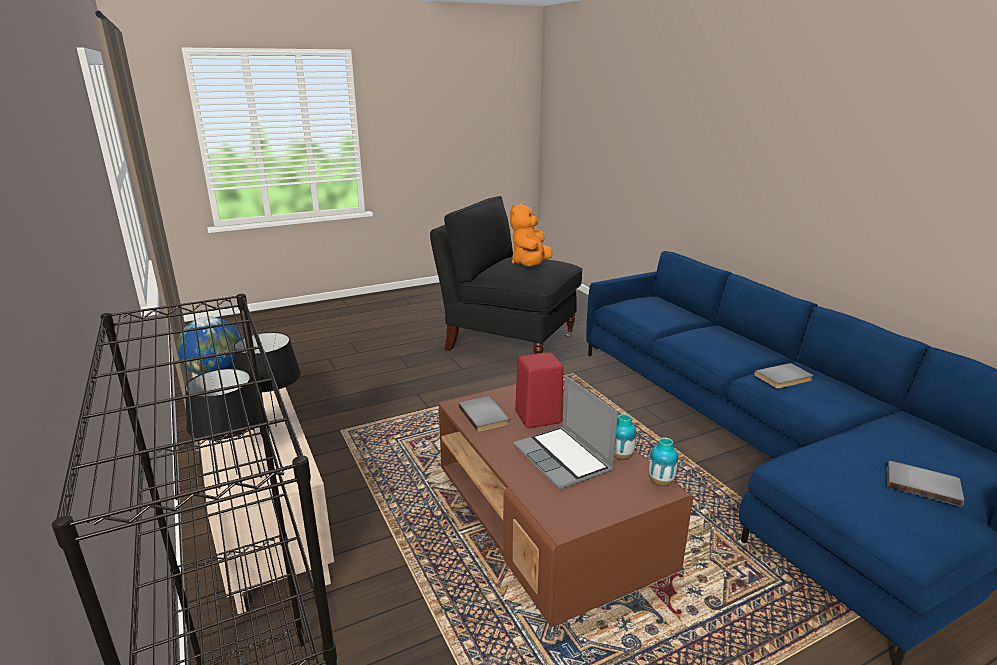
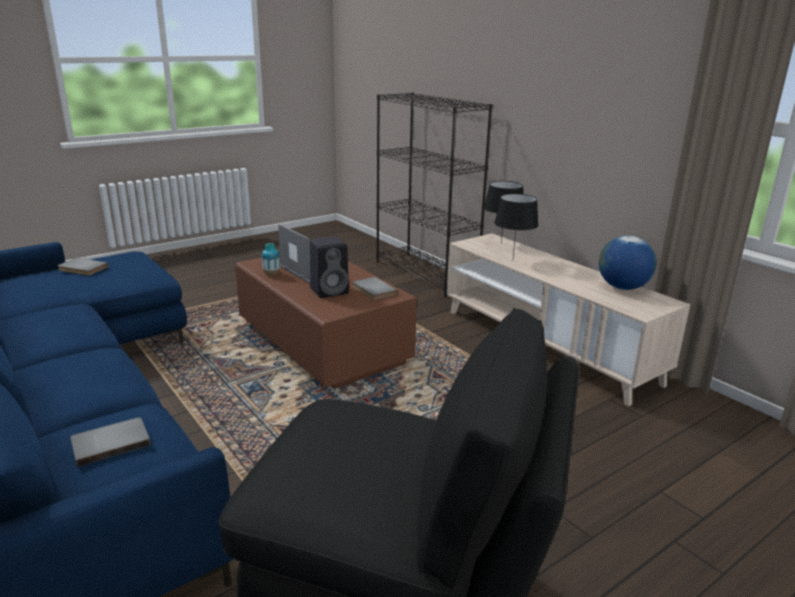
camera: 170 degrees right, 0 degrees up
(530, 265) = (353, 445): orange plush toy -> none
(537, 418) = (330, 291): red speaker -> black speaker
(660, 482) = (252, 265): vase -> none
(784, 378) = (66, 329): grey book -> grey book (110, 442)

